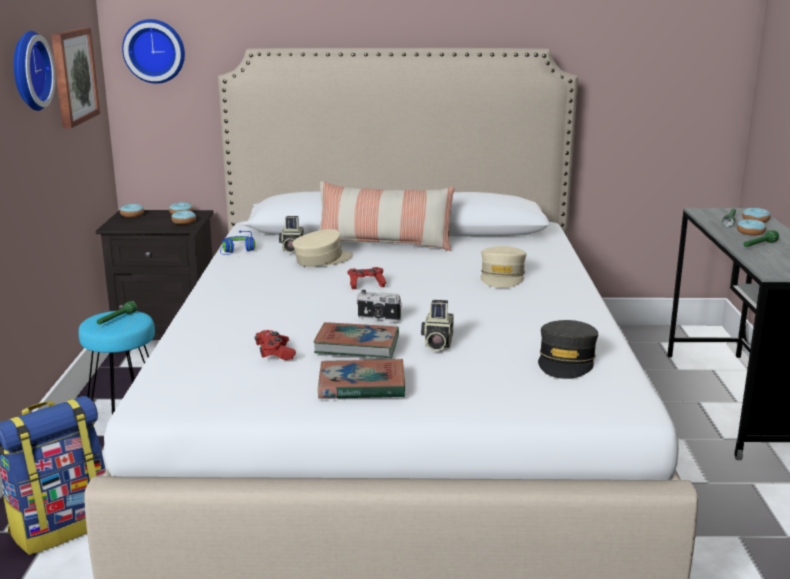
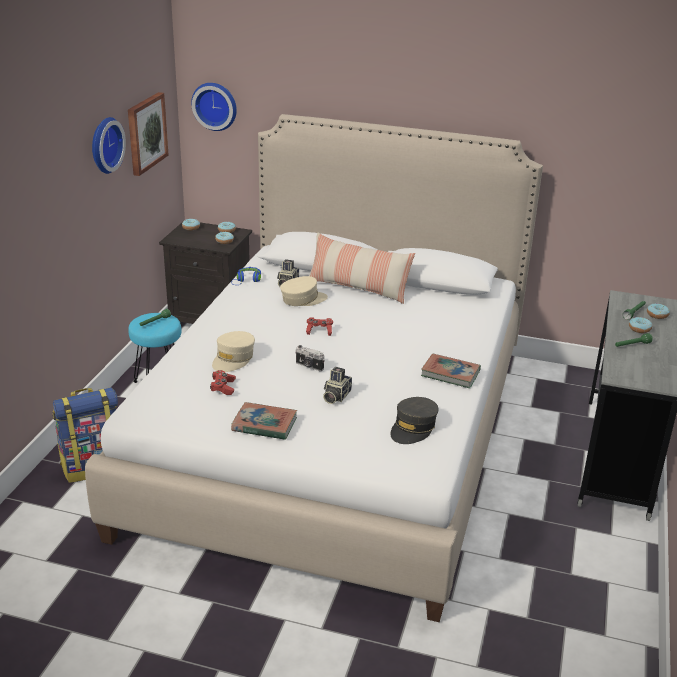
camera: 15 degrees right, 10 degrees up
(357, 345) = (280, 389): book -> book (450, 374)
(502, 277) = (424, 338): beige cap -> beige cap (233, 359)

